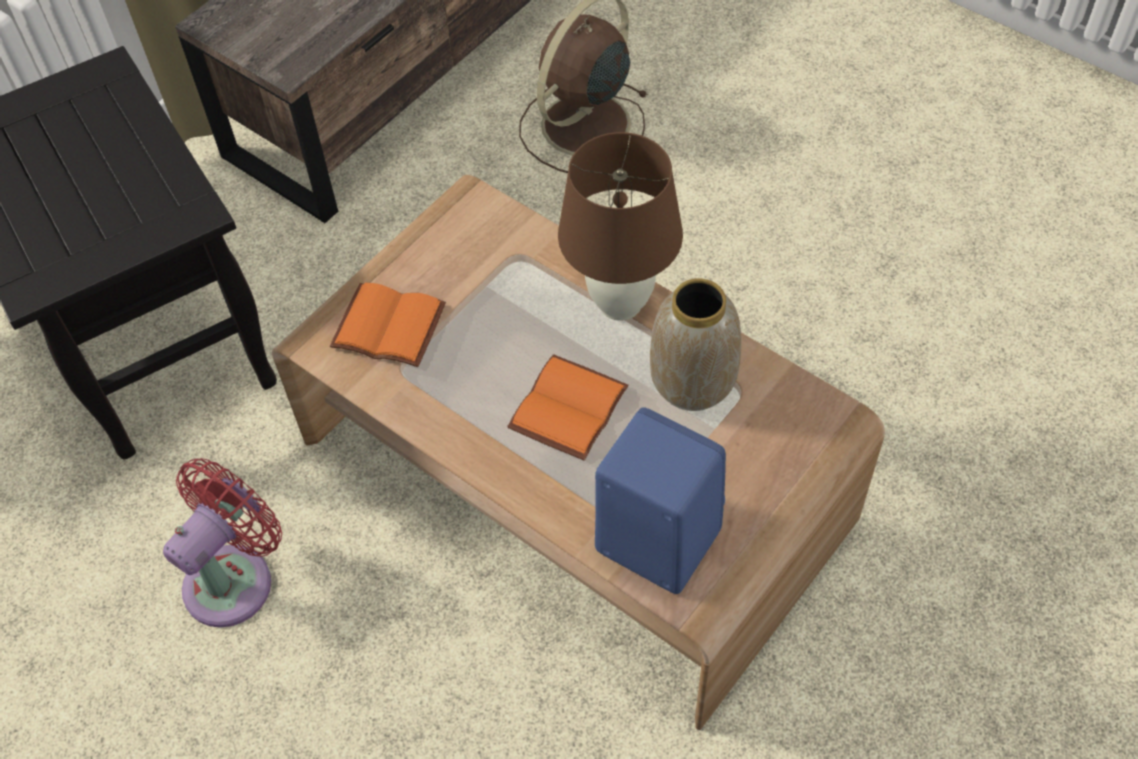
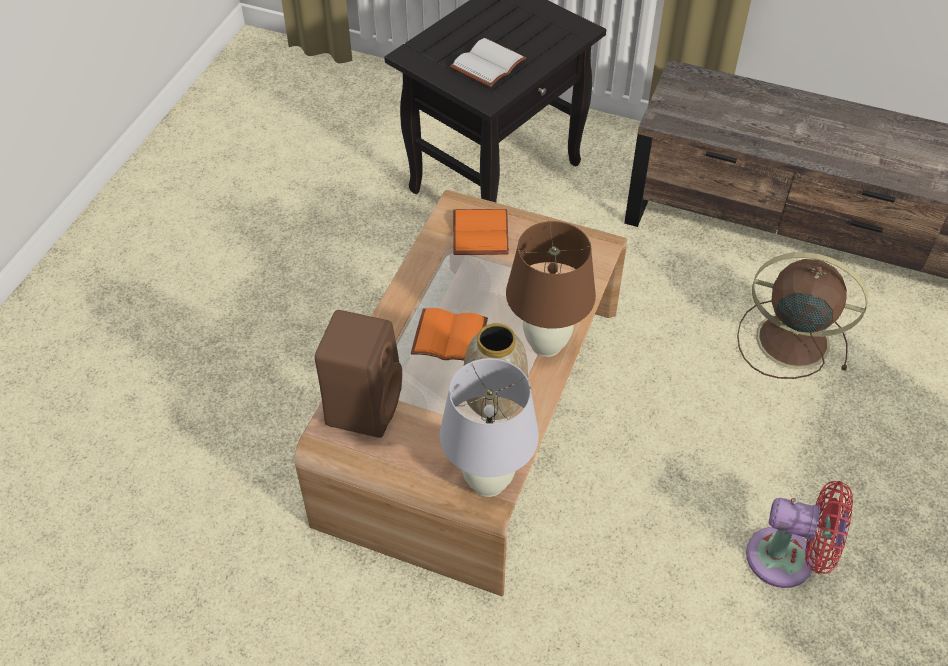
camera: 70 degrees right, 5 degrees down
(120, 194) = (489, 65): none -> white book
(235, 578) = (349, 265): red fan -> red fan (788, 560)
(653, 539) = (364, 404): blue speaker -> brown speaker
(821, 421) = (488, 482): none -> white table lamp

